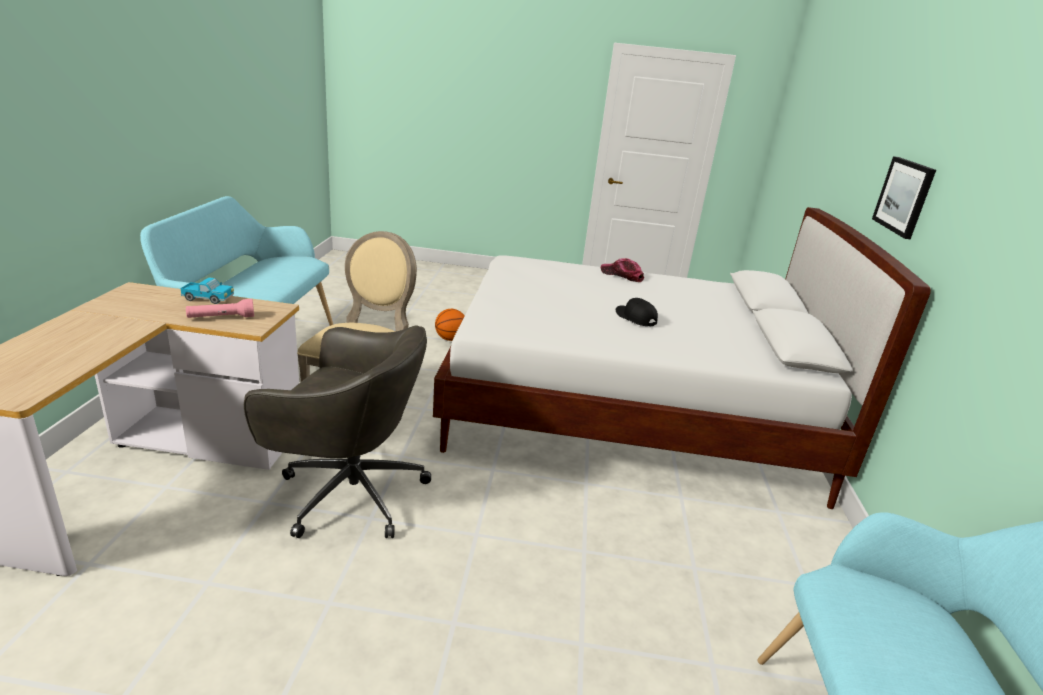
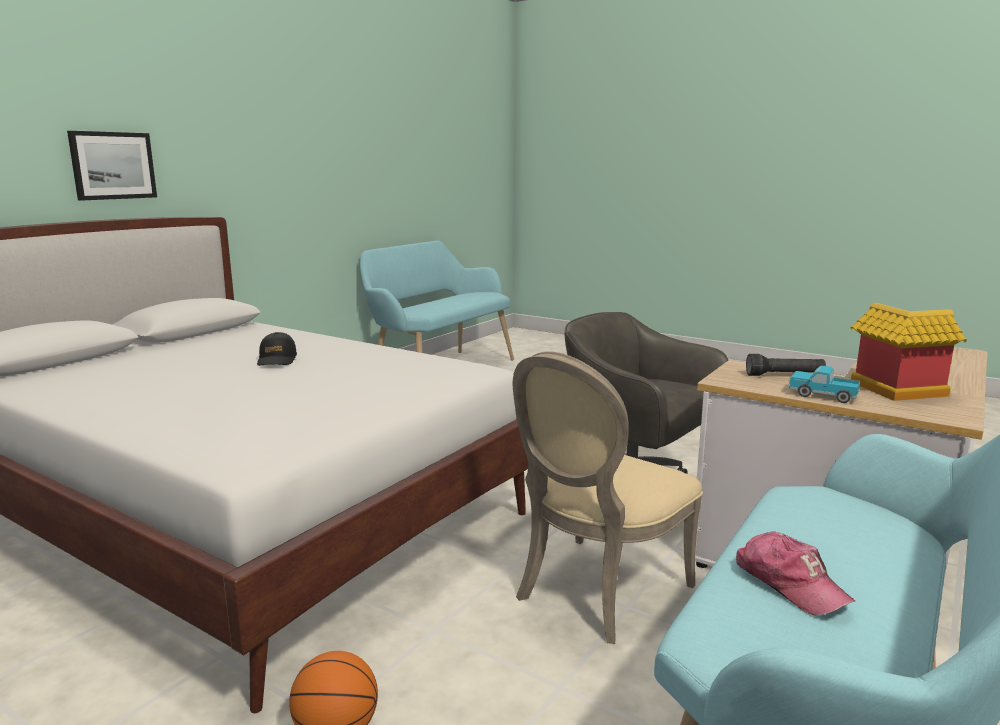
camera: 150 degrees left, 10 degrees down
(142, 309) = (894, 391): none -> toy house
(221, 318) = (784, 375): pink flashlight -> black flashlight
(622, 275) = (122, 407): cap -> cap (790, 583)

